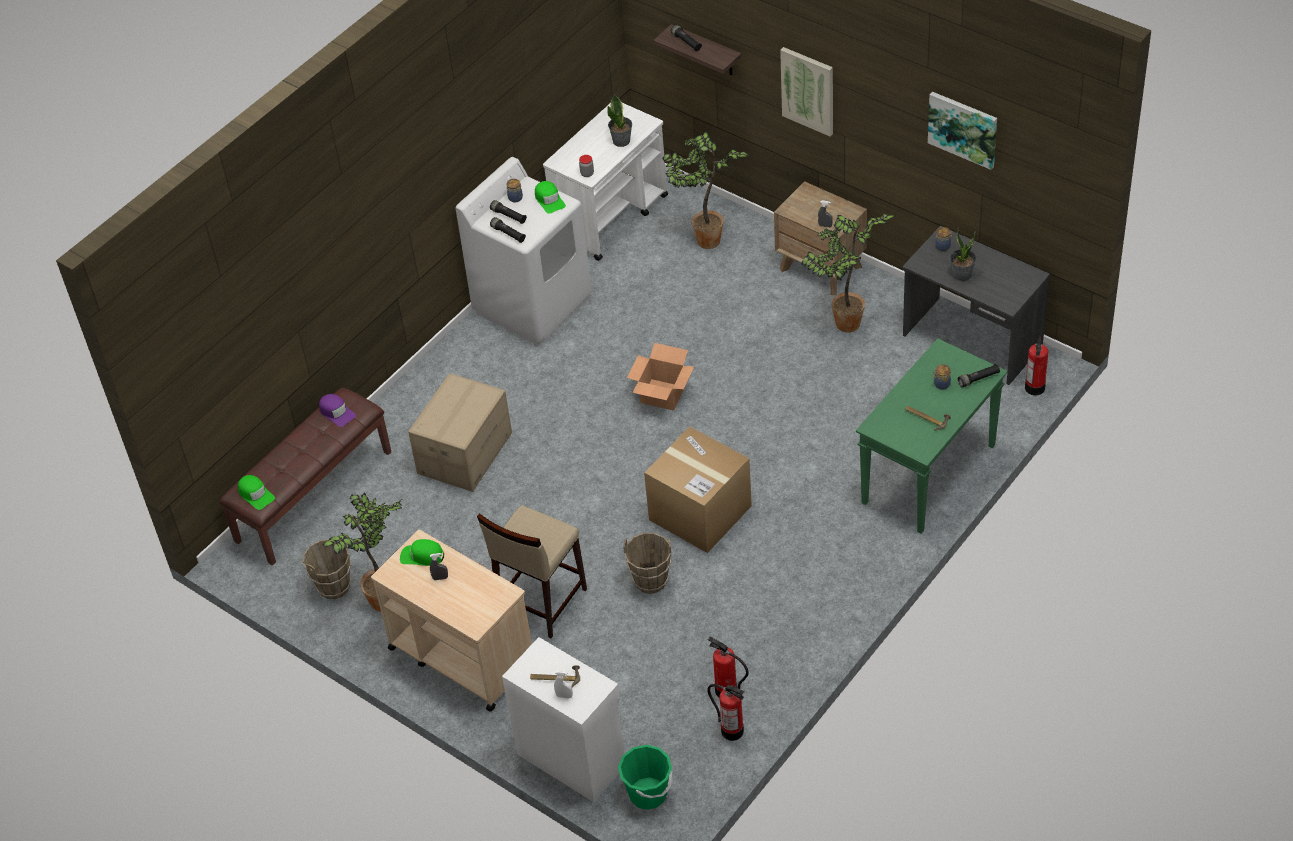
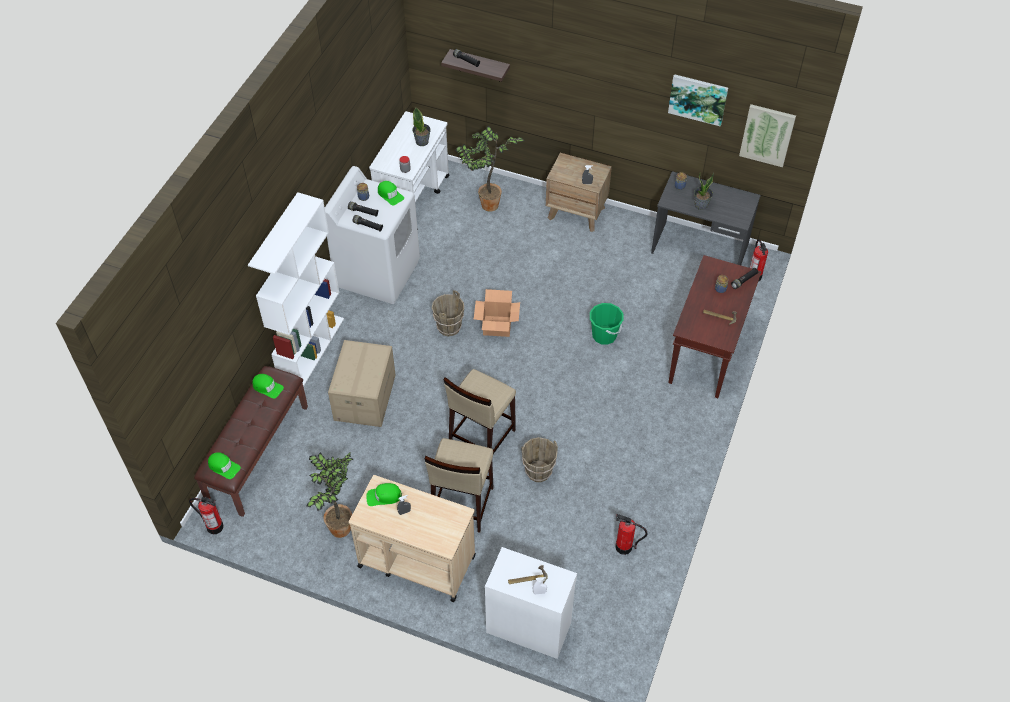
camera: 20 degrees left, 5 degrees up
(333, 586) = (297, 524): brown bucket -> brown bucket (449, 327)
(336, 412) = (267, 387): purple cap -> green cap
(418, 383) = (311, 349): none -> white bookcase
(592, 527) = (481, 438): none -> beige stool
(648, 794) = (595, 642): green bucket -> green bucket (604, 335)
(700, 513) = (556, 412): cardboard box -> none
(732, 730) = (639, 578): fire extinguisher -> fire extinguisher (215, 526)
(808, 90) = (566, 85): picture -> picture (767, 135)
(845, 326) = (608, 252): potted plant -> none
(928, 476) = (707, 354): green console table -> brown console table

